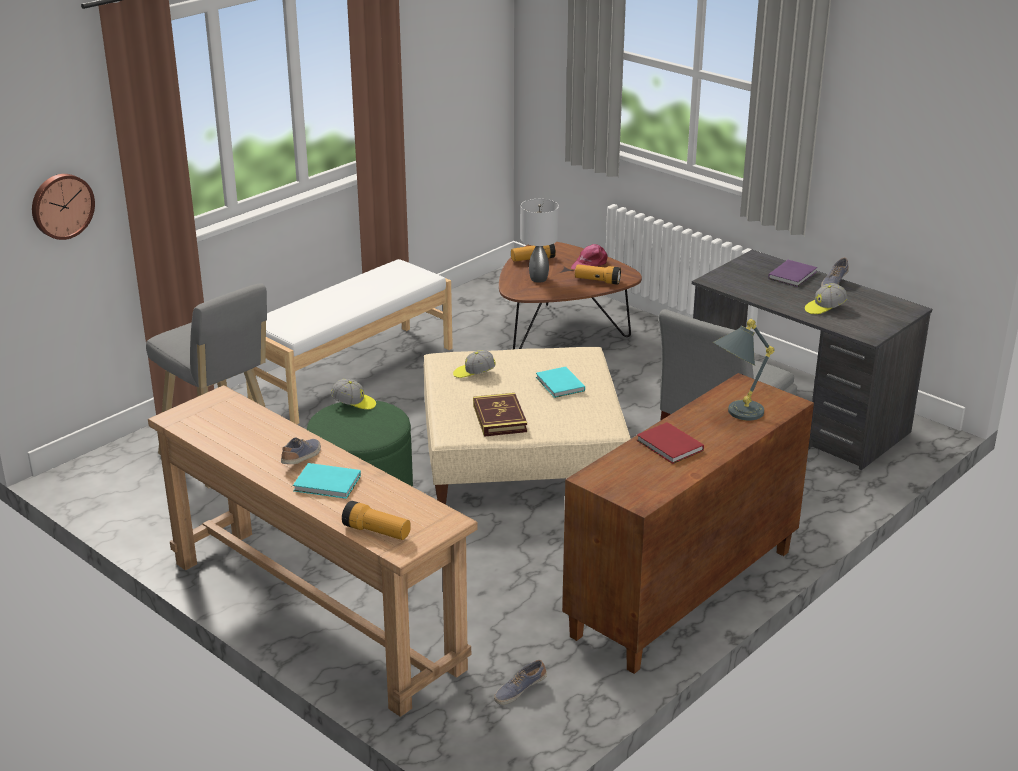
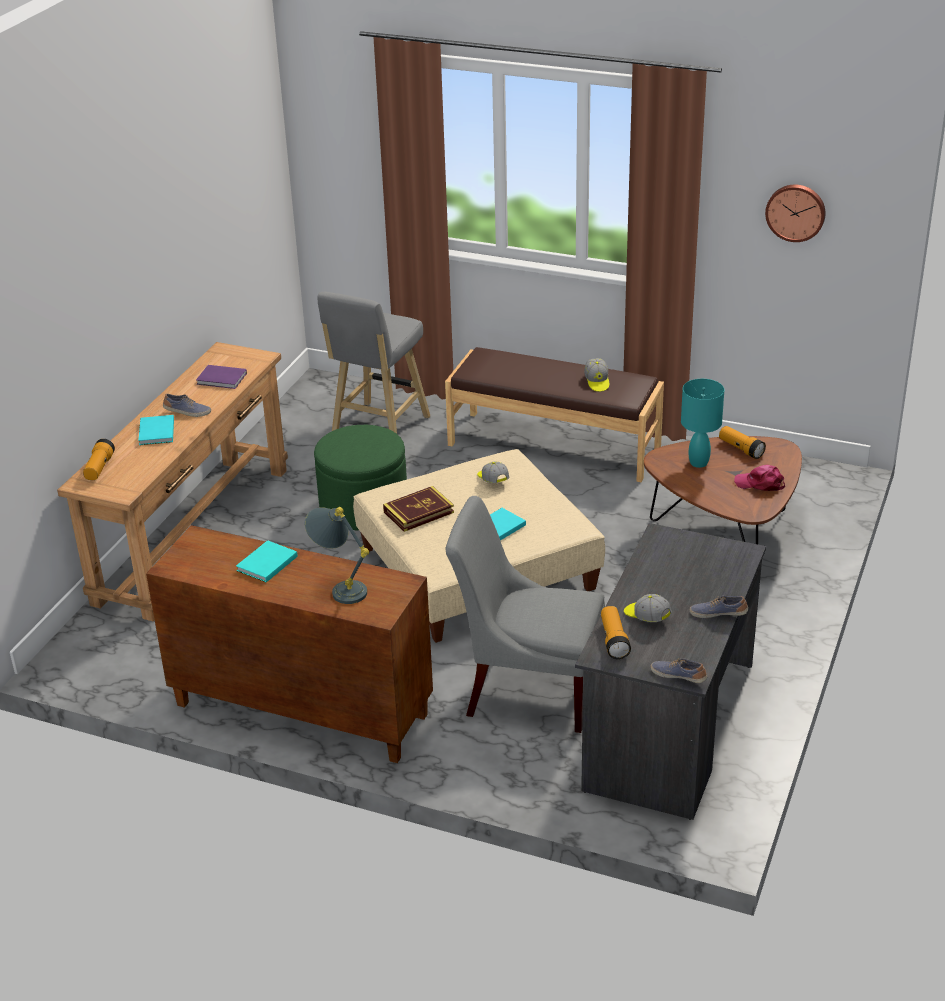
camera: 70 degrees right, 5 degrees up
(61, 205) = (347, 179): wall clock -> wall clock (796, 212)
(352, 373) = (554, 445): white bench -> brown bench
(354, 403) = (385, 435): cap -> cap (597, 382)
(519, 690) = (137, 652): shoe -> shoe (679, 676)
(539, 279) = (699, 463): grey table lamp -> turquoise table lamp
(597, 281) = (724, 497): flashlight -> flashlight (614, 640)
(670, 446) = (265, 564): red book -> turquoise book
(793, 275) = (717, 584): purple book -> purple book (222, 379)

